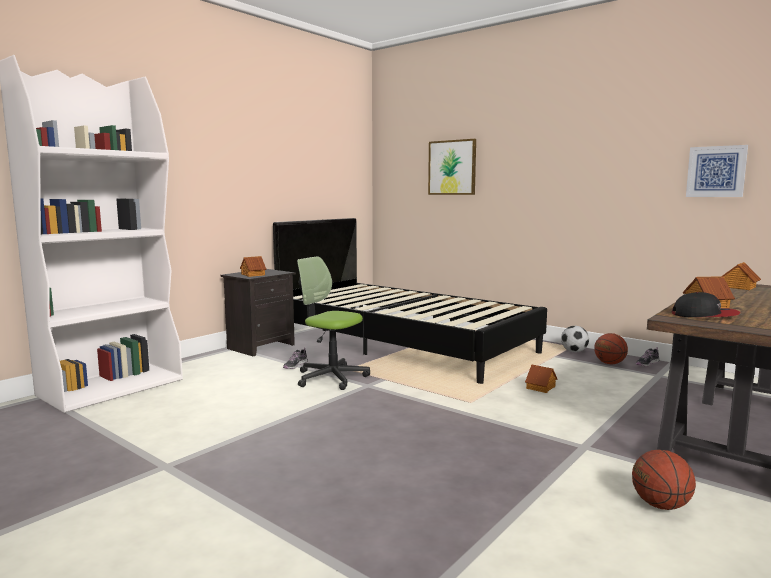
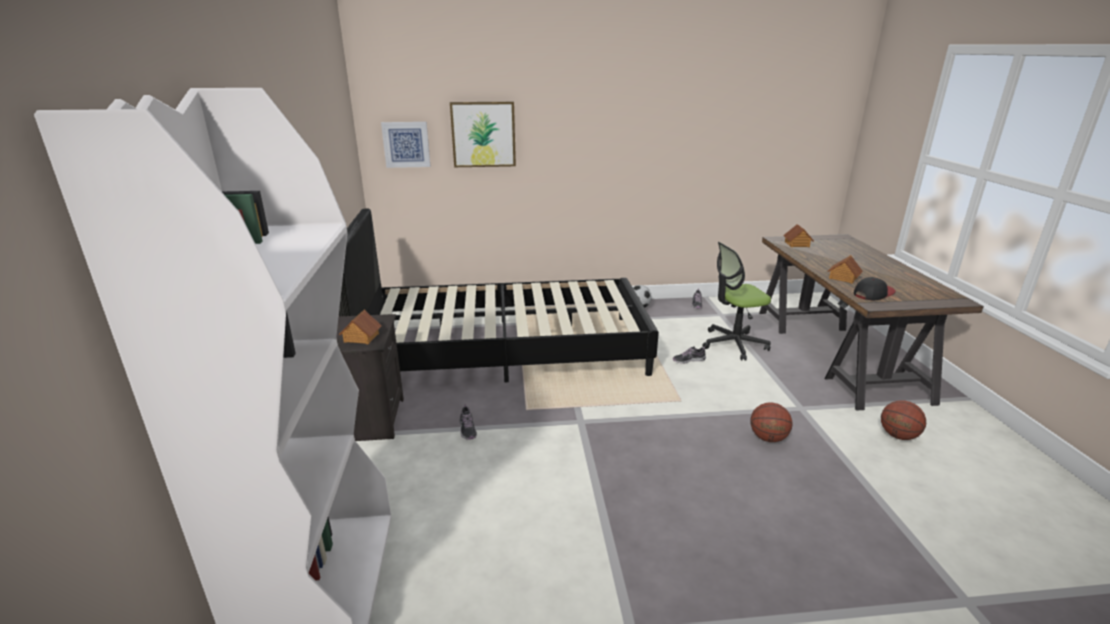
camera: 45 degrees left, 15 degrees up
(331, 377) = (533, 428): office chair -> office chair (733, 344)
(541, 387) = (688, 360): toy house -> shoe
(609, 363) = (679, 313): basketball -> basketball (767, 438)
(716, 171) = (743, 141): picture -> picture (406, 144)

